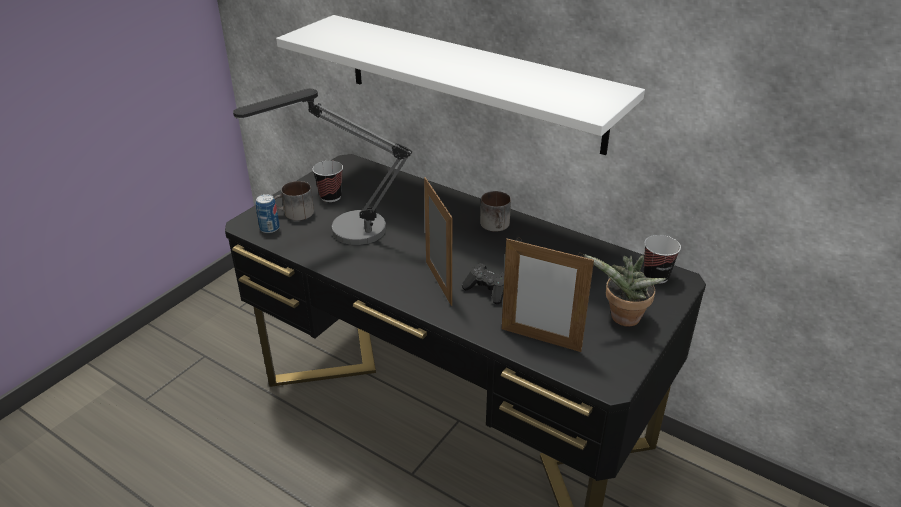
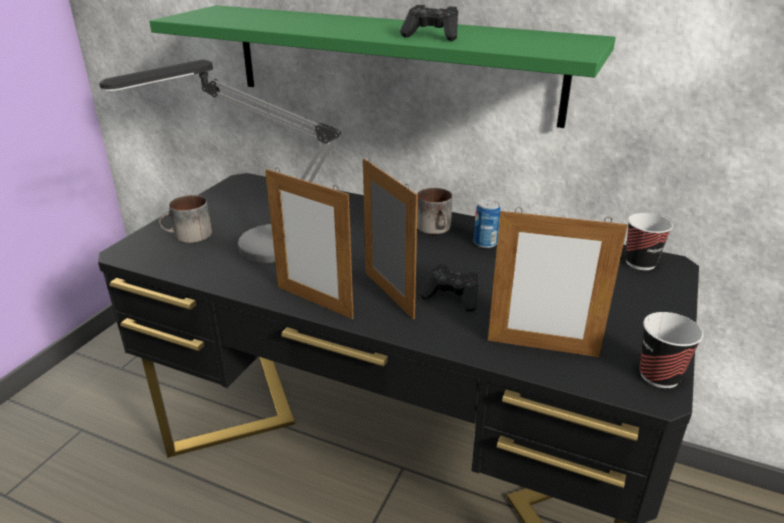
camera: 10 degrees left, 5 degrees down
(269, 228) = (157, 254): can -> can (485, 243)
(330, 196) = (230, 215): cup -> cup (659, 376)
(380, 283) = (314, 302): none -> picture frame
(471, 82) = (391, 63): white shelf -> green shelf
(491, 79) = (432, 36): none -> black game controller
(622, 319) = (628, 313): potted plant -> none

